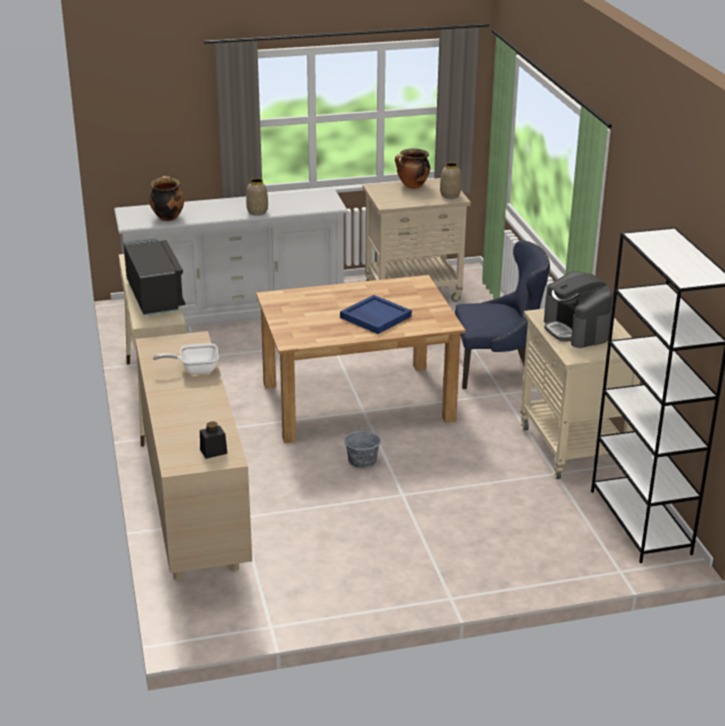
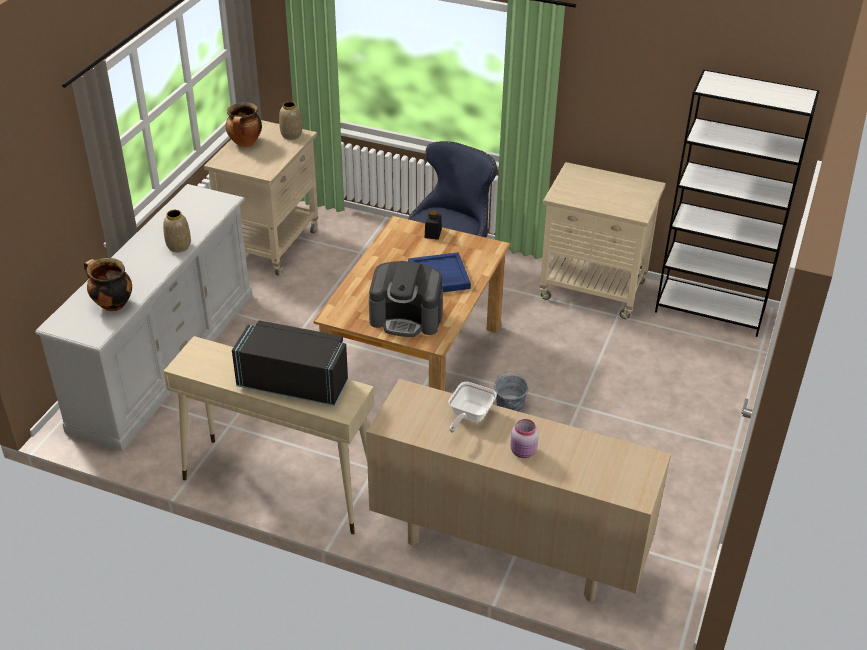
camera: 55 degrees left, 10 degrees up
(178, 403) = (523, 452): none -> pink jar
(213, 451) = (630, 464): black jar -> black jar (433, 233)
(576, 330) = (599, 193): coffee machine -> coffee machine (406, 318)

